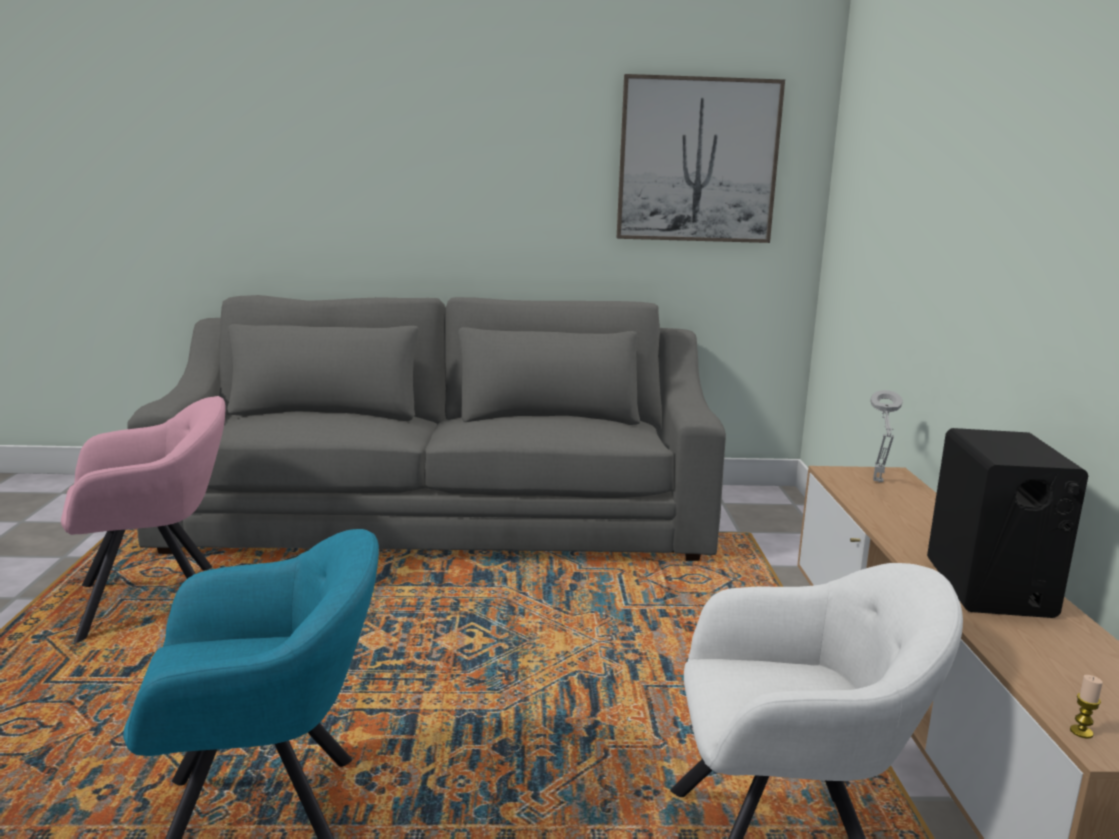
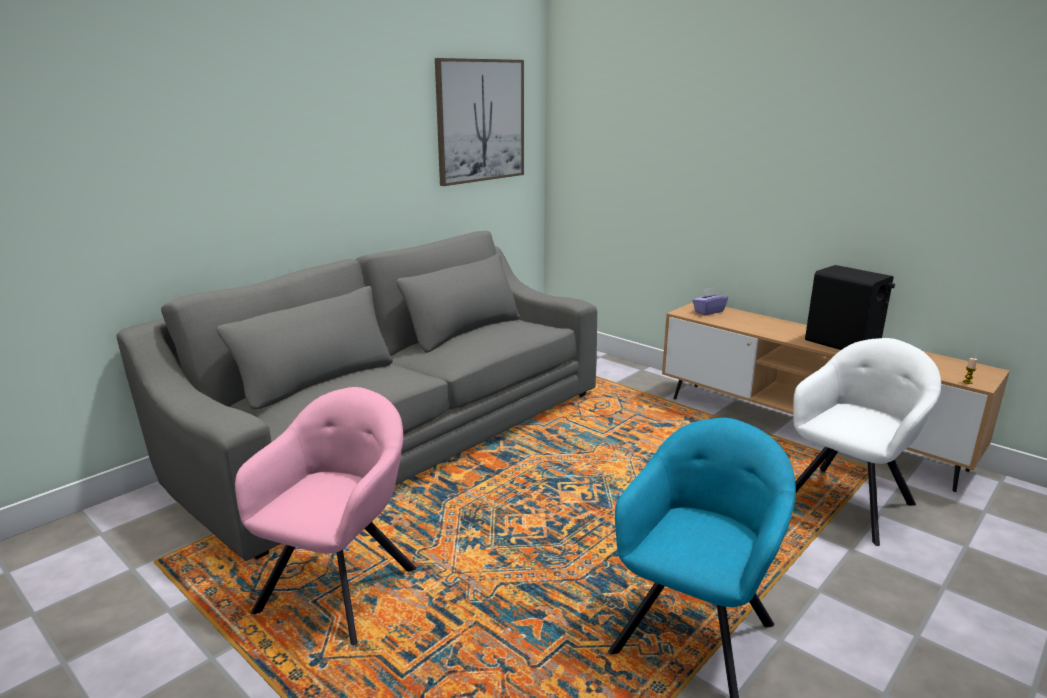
camera: 45 degrees left, 5 degrees up
(878, 482) = (708, 311): grey table lamp -> purple tissue box

